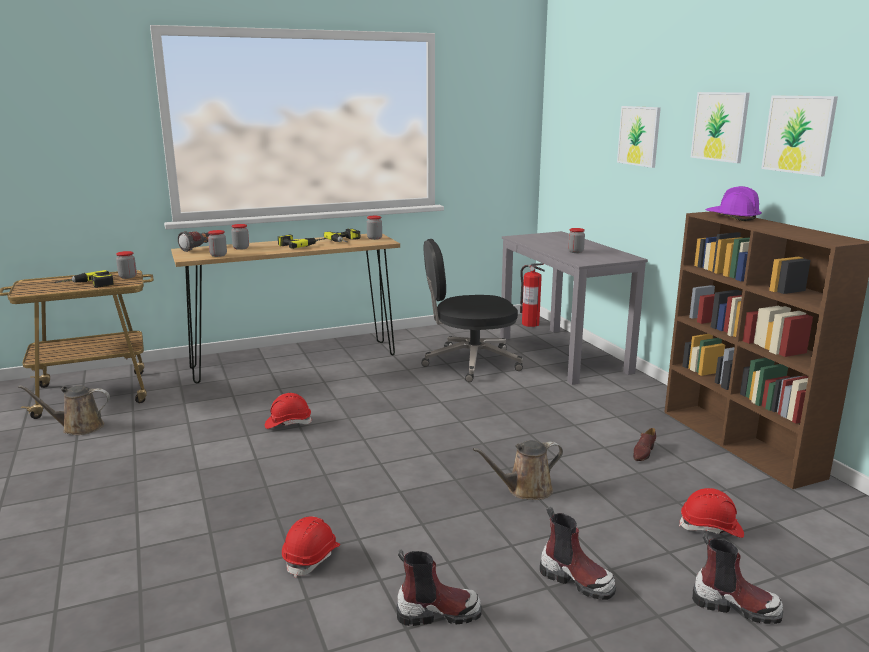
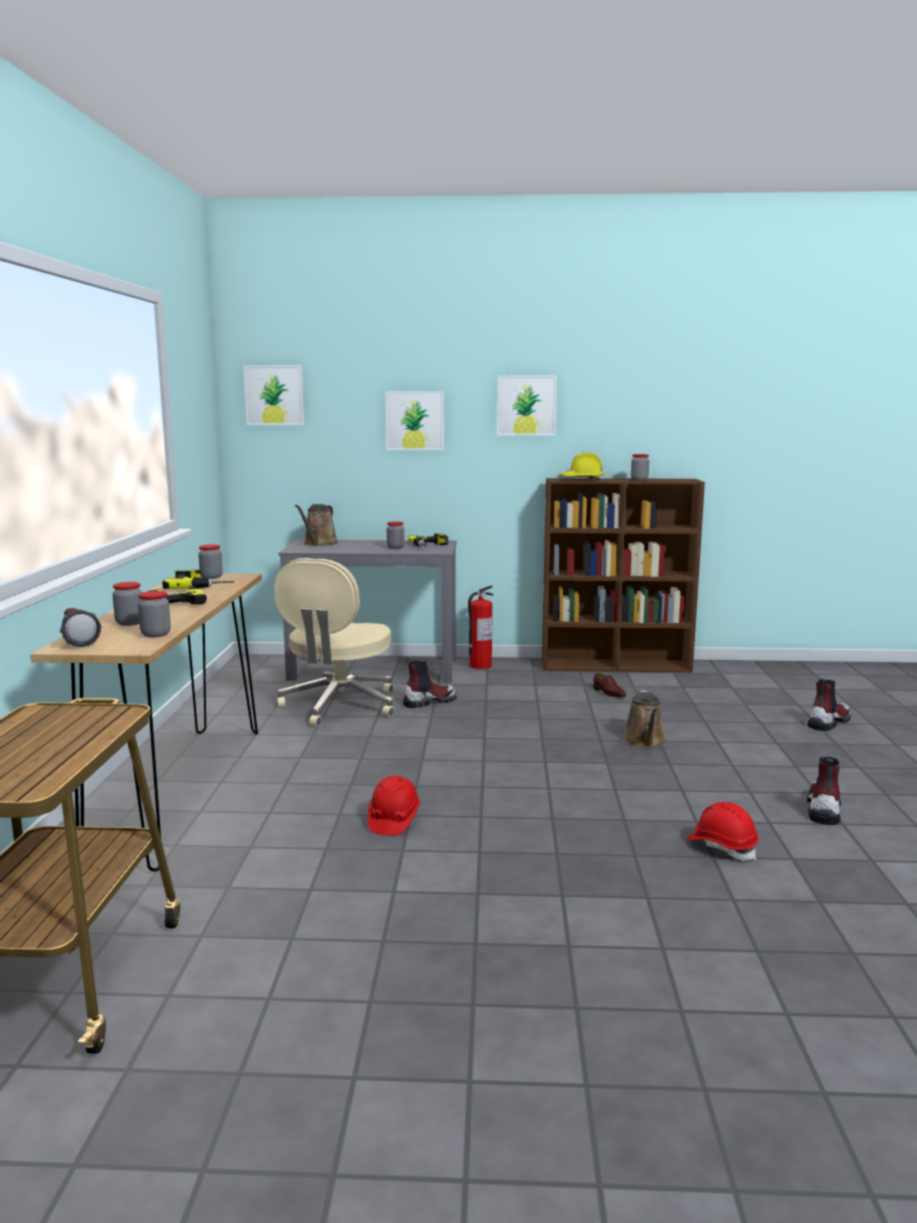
camera: 65 degrees left, 5 degrees down
(78, 427) = (210, 995): brown watering can -> brown watering can (319, 544)
(87, 285) = (65, 740): power drill -> power drill (431, 546)
(128, 277) = (63, 713): jar -> jar (639, 480)
(470, 363) = (339, 706): black office chair -> beige office chair
(530, 324) = (268, 662): fire extinguisher -> fire extinguisher (480, 665)
(576, 580) = (788, 755): boot -> boot (429, 702)
(711, 528) = (733, 704): red hard hat -> none
(732, 217) = (581, 479): purple hard hat -> yellow hard hat
(799, 134) = (612, 407): picture -> picture (274, 395)

